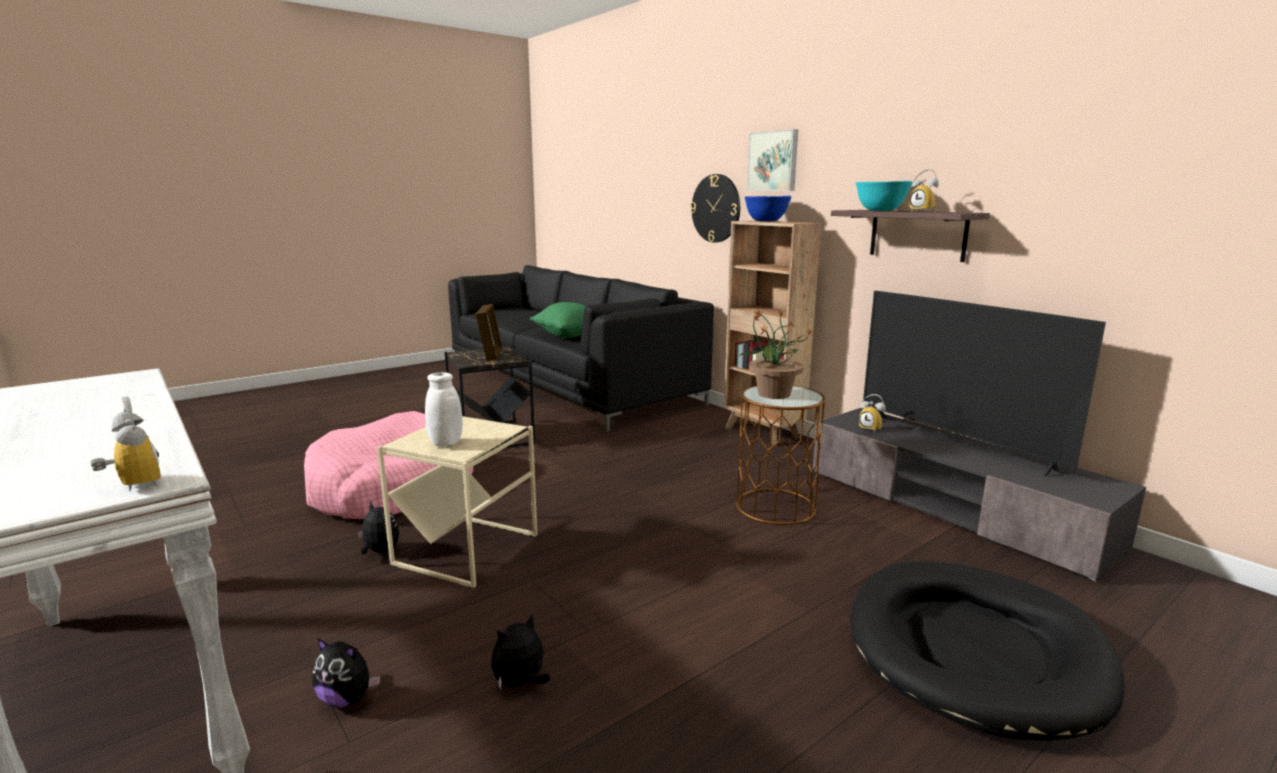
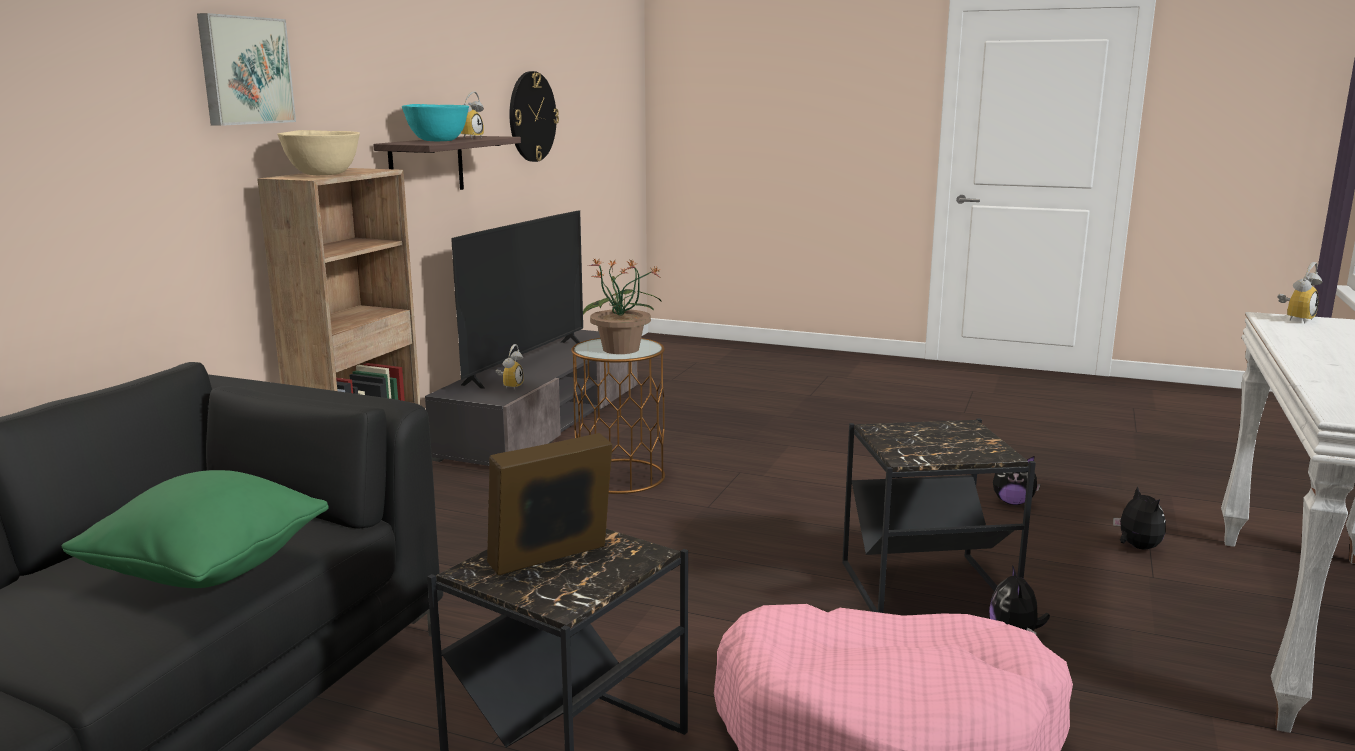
camera: 120 degrees left, 0 degrees up
(131, 485) = (1295, 319): alarm clock -> alarm clock turned 150 degrees counterclockwise
(445, 445) = (967, 437): white vase -> none
(468, 549) = (924, 588): beige side table -> black side table
(716, 208) = (134, 169): wall clock -> wall clock (532, 116)
(766, 221) = (322, 174): blue bowl -> beige bowl
(974, 650) = (765, 409): black dog bed -> none

